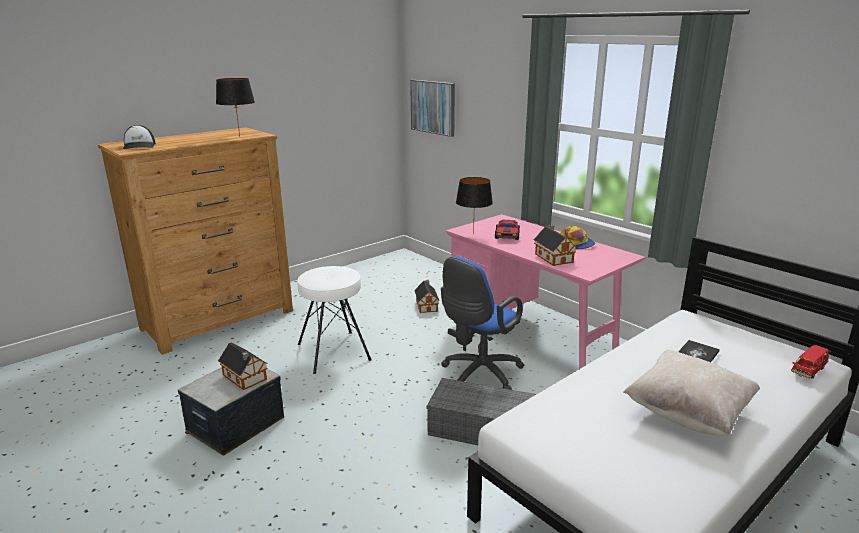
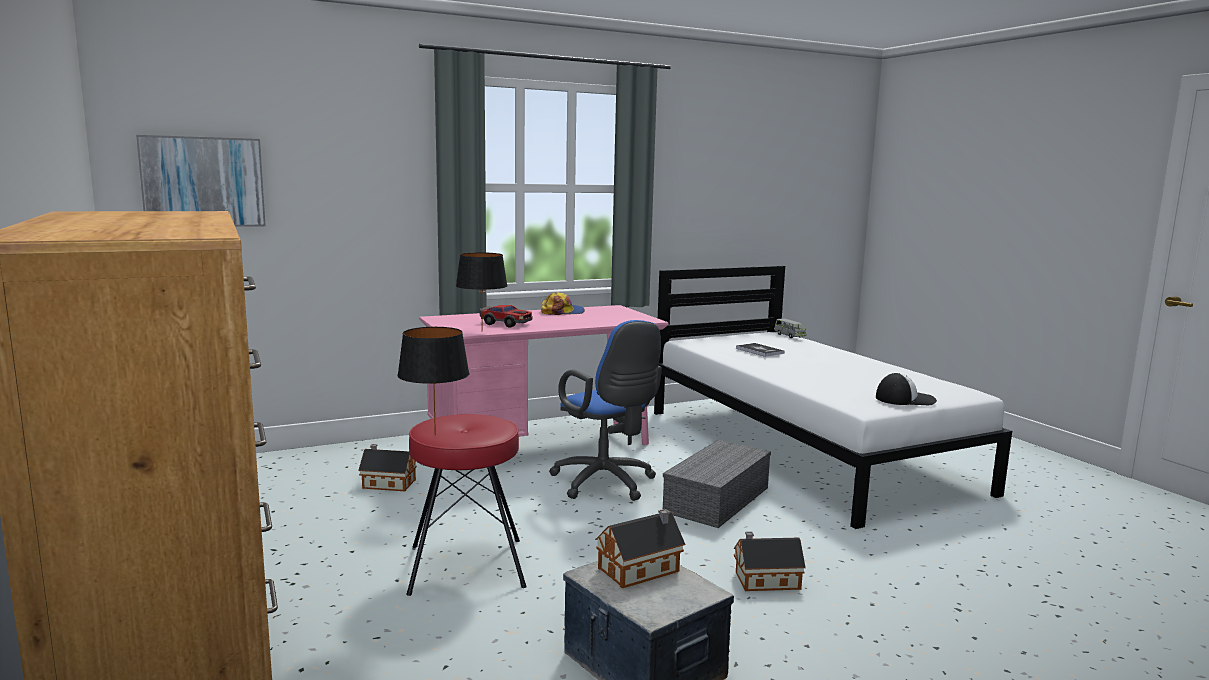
camera: 75 degrees left, 10 degrees down
(139, 146) = (136, 231): cap -> cap (905, 399)
(239, 137) = (196, 214): black table lamp -> black table lamp (435, 435)
(334, 351) = (466, 565): white stool -> red stool
(553, 257) = (596, 321): toy house -> toy house (764, 580)
(688, 413) = (844, 367): beige pillow -> none
(808, 370) = (789, 336): red toy car -> grey toy car

